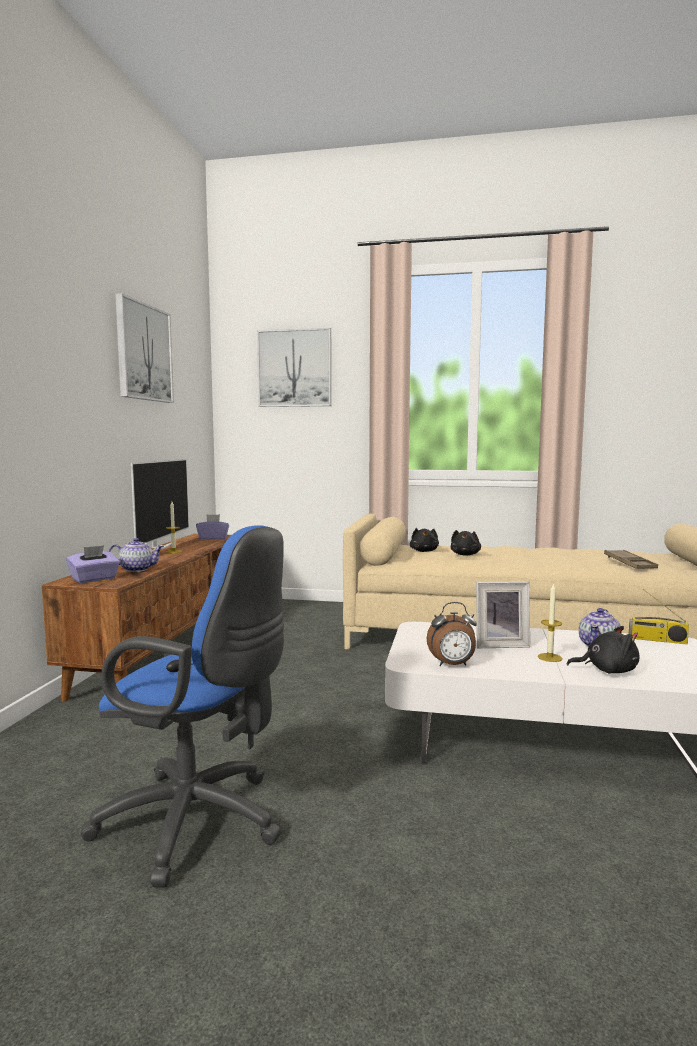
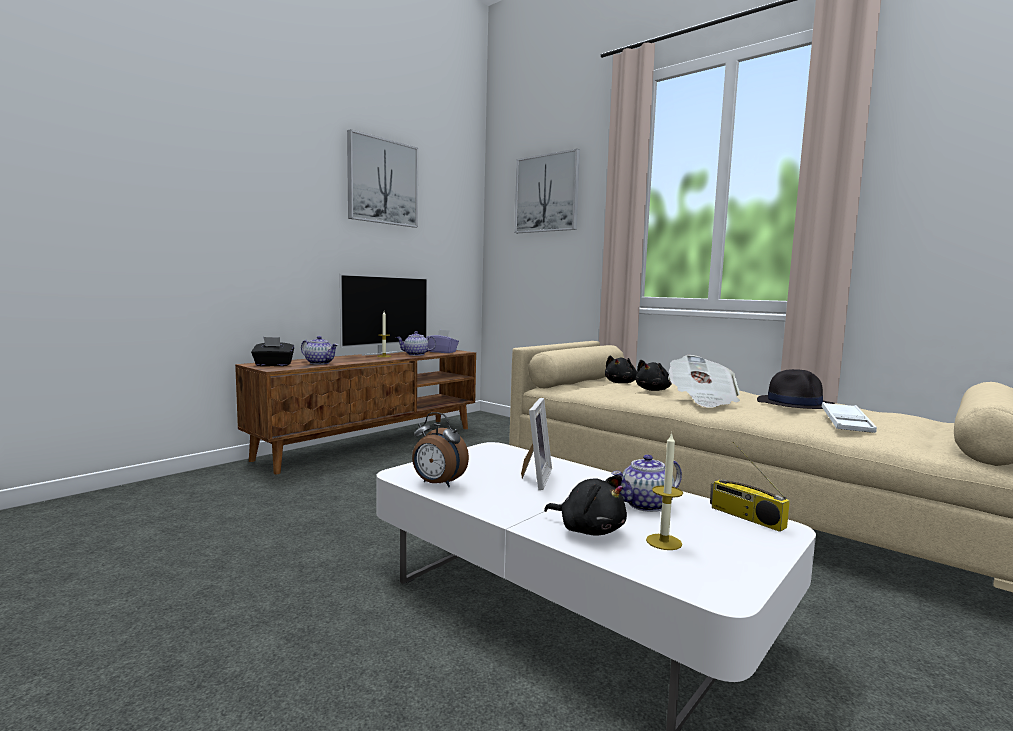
camera: 30 degrees right, 0 degrees up
(94, 579) = (273, 365): purple tissue box -> black tissue box
(198, 545) = (415, 354): none -> teapot
(199, 824) = (172, 568): blue office chair -> none
(500, 644) = (533, 478): picture frame -> picture frame turned 105 degrees counterclockwise
(521, 559) = (702, 400): none -> newspaper
(550, 657) = (554, 501): candle -> candle (664, 542)
(572, 552) = (795, 403): none -> black hat
(629, 563) = (846, 423): brown tray -> white tray

